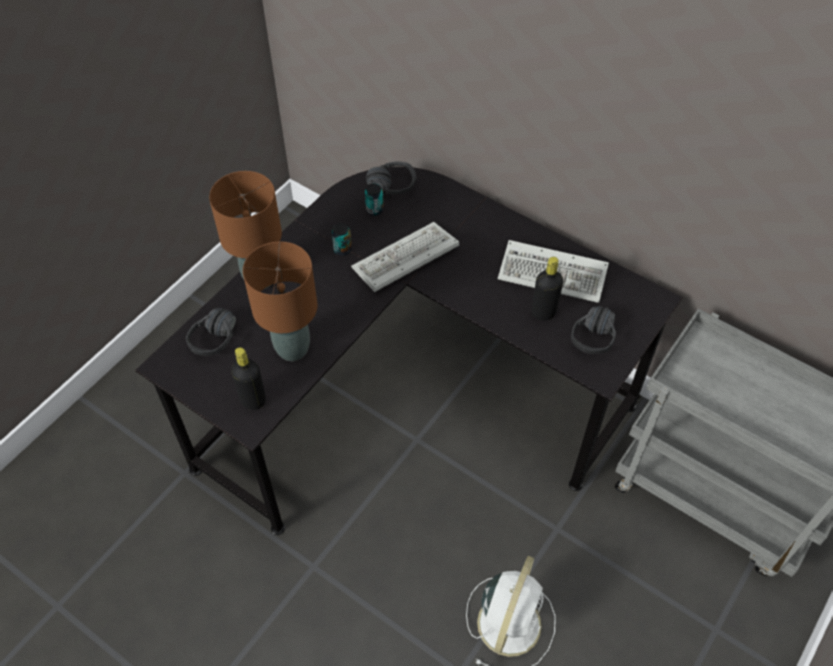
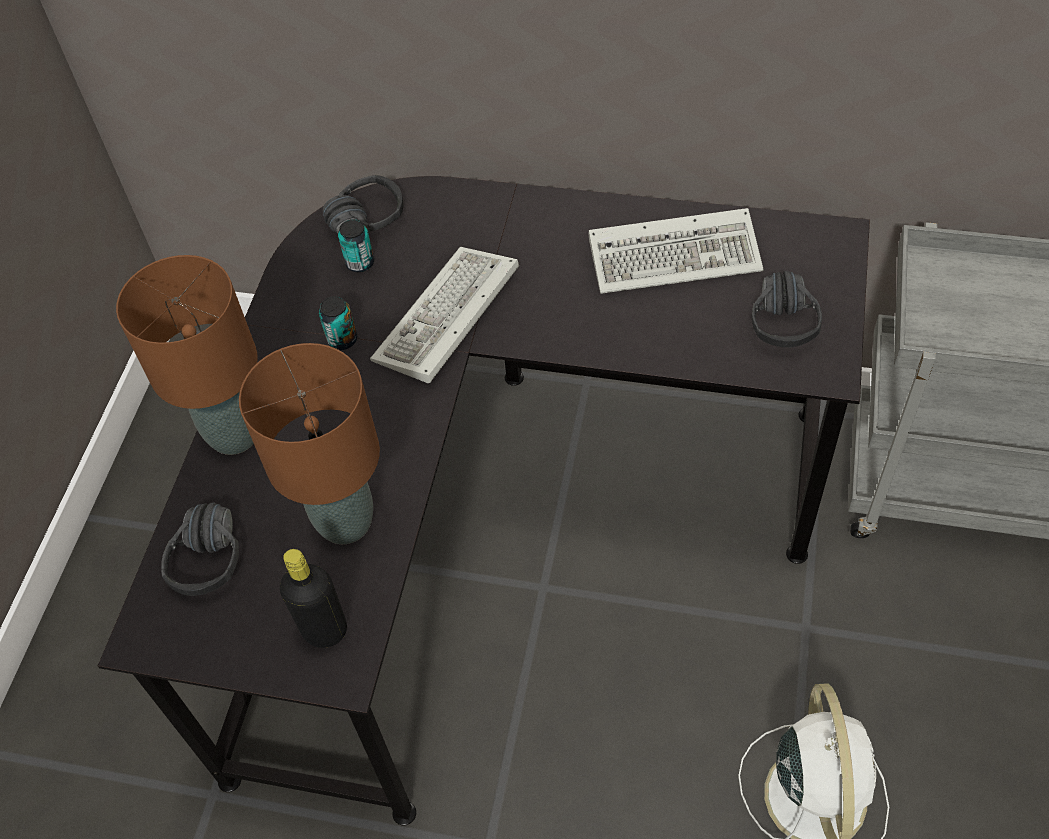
camera: 20 degrees left, 0 degrees up
(543, 312) = (693, 315): black bottle -> none

